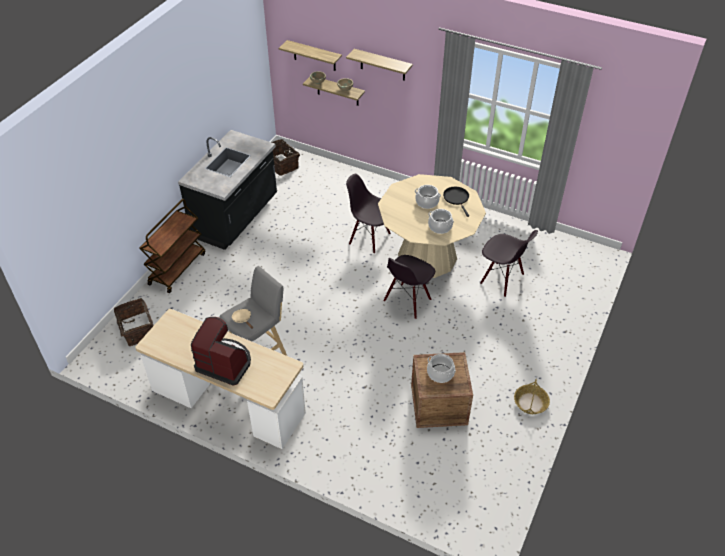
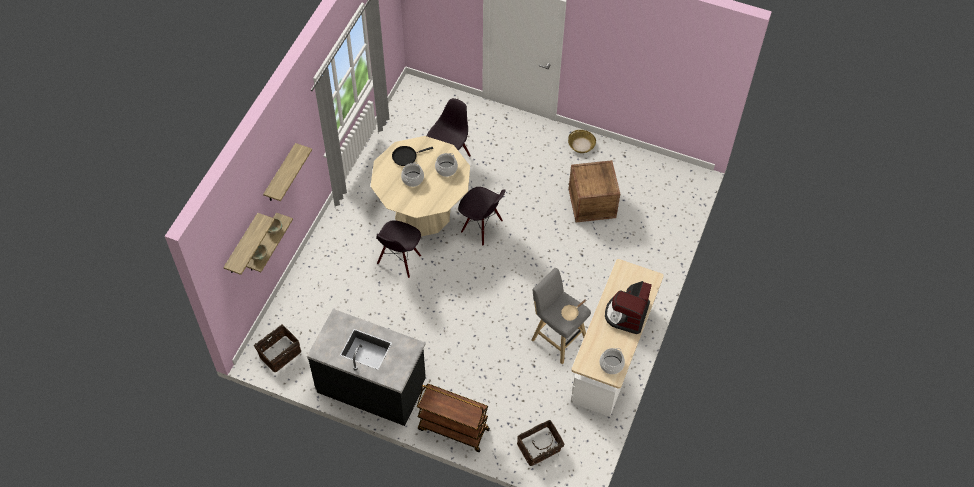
camera: 95 degrees left, 10 degrees up
(440, 373) = (594, 181): cooking pot -> cooking pot (611, 365)

